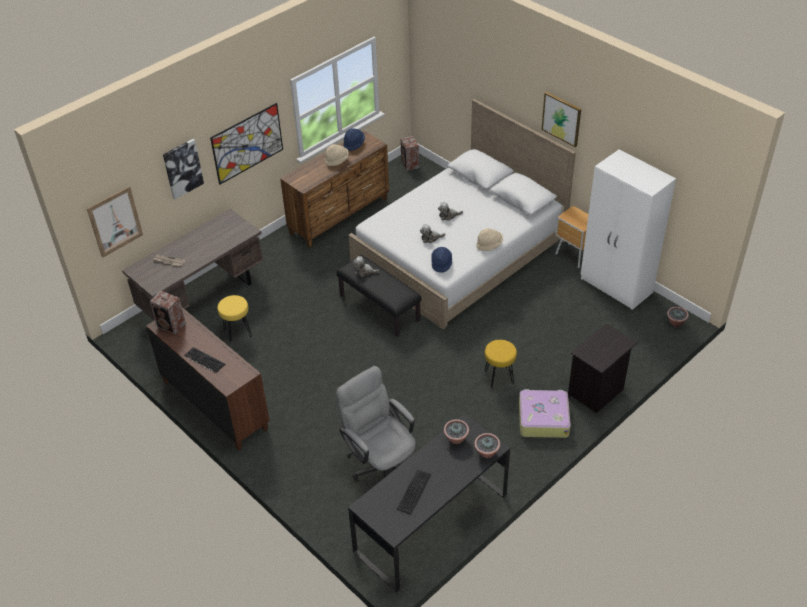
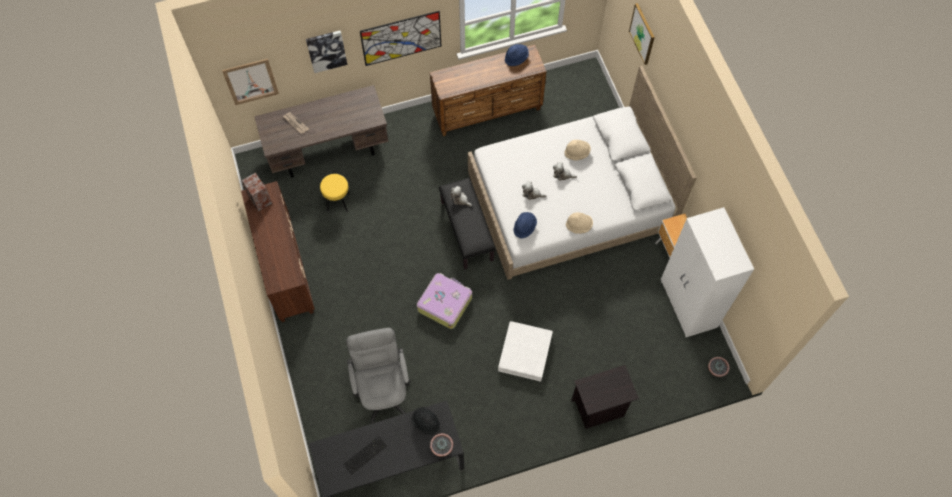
camera: 25 degrees right, 20 degrees up
(203, 360) = (267, 249): keyboard -> none
(337, 160) = (490, 72): beige hat -> beige hat (577, 153)
(410, 165) = (583, 77): speaker -> none
(456, 439) = (425, 422): potted plant -> black hat
(498, 378) = (525, 353): yellow stool -> white storage box
(543, 418) = (537, 412): suitcase -> suitcase (444, 303)
(561, 119) = (695, 142): picture -> picture (642, 33)

